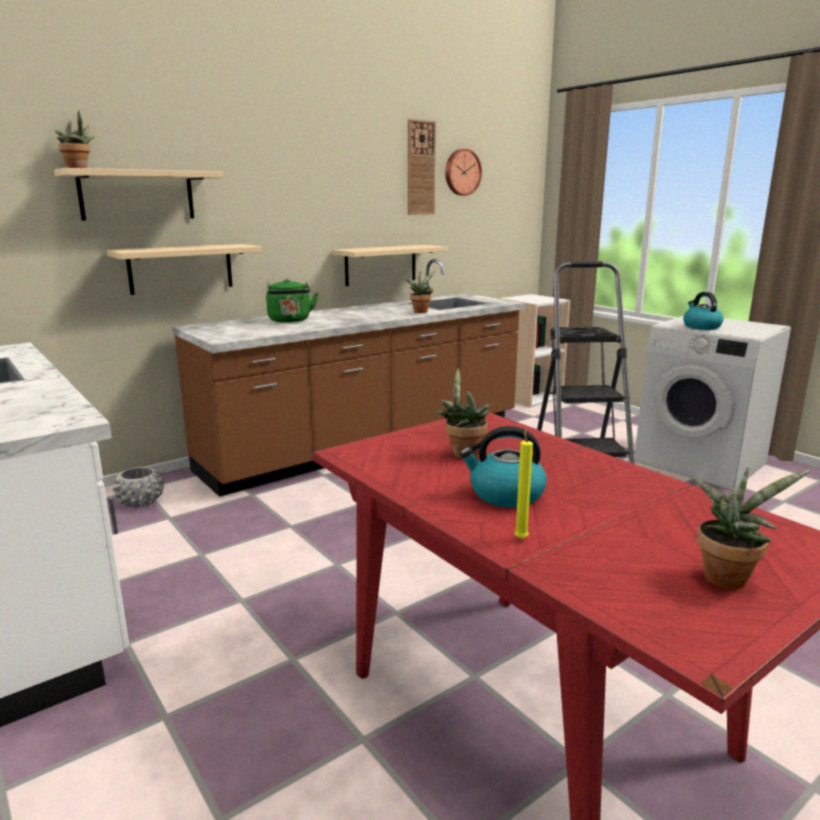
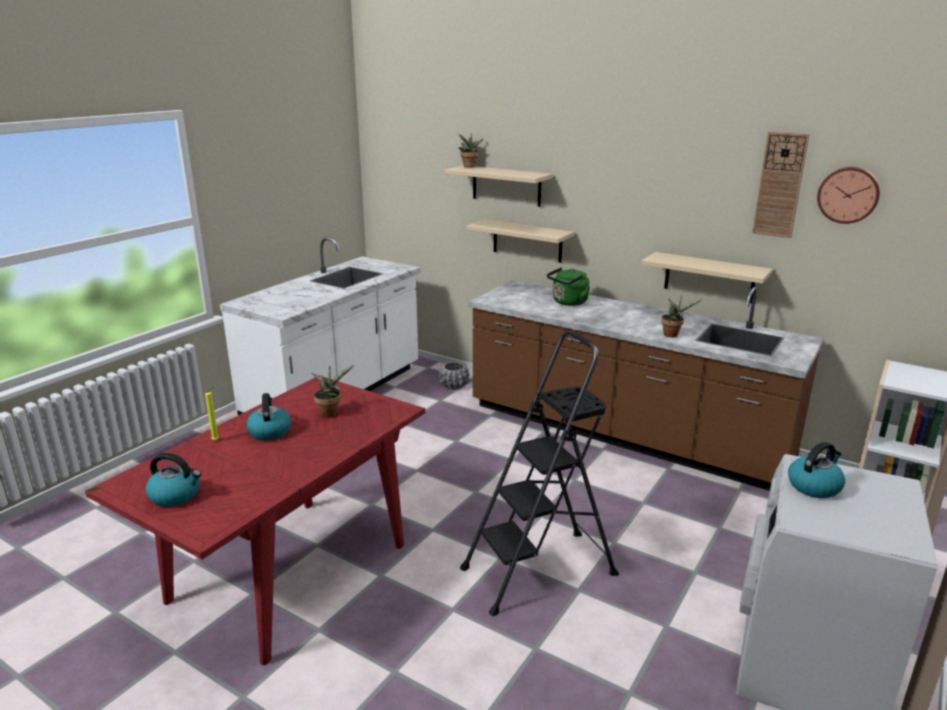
camera: 70 degrees right, 5 degrees up
(728, 577) = (176, 495): potted plant -> kettle

